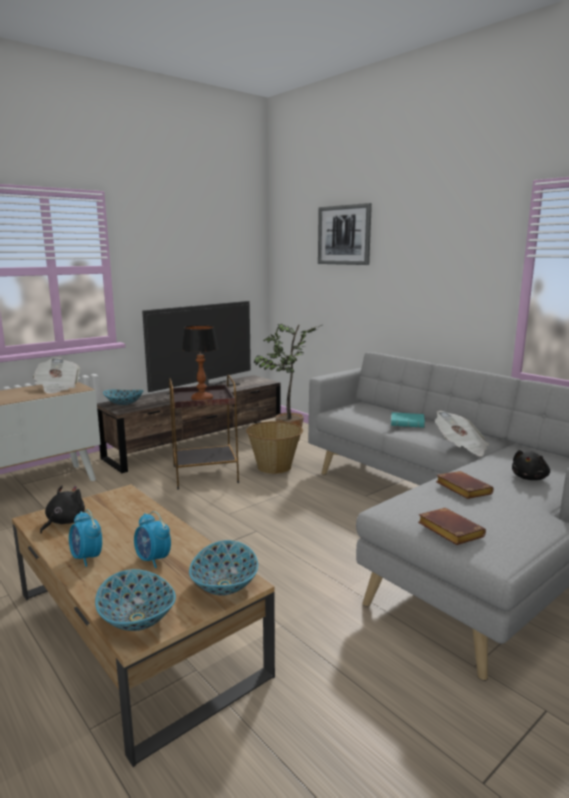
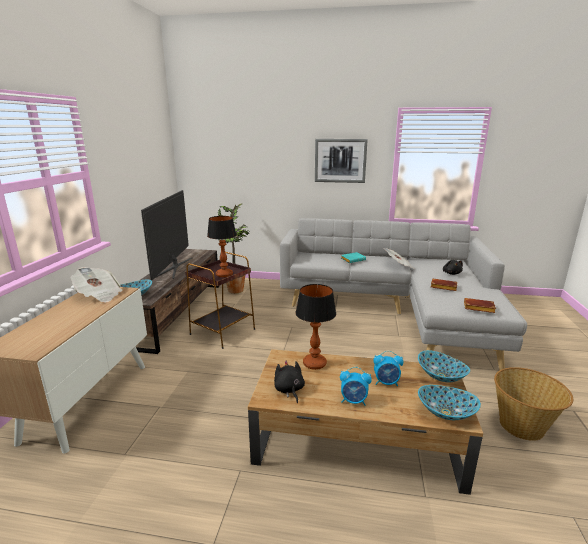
camera: 40 degrees left, 5 degrees up
(134, 511) = (315, 363): none -> table lamp
(274, 467) = (259, 311): basket -> basket (522, 426)
(344, 235) = (255, 136): picture -> picture (340, 160)

